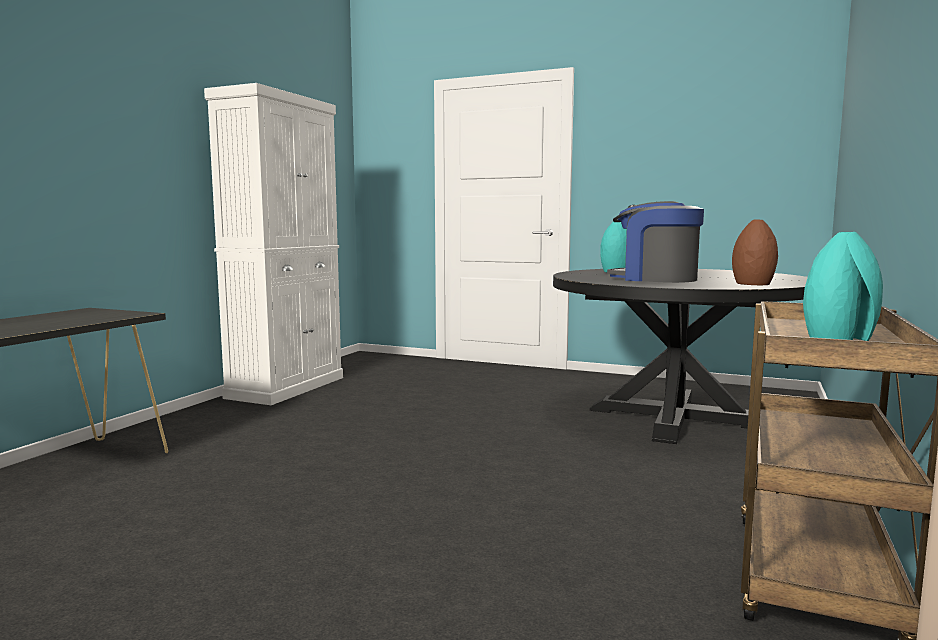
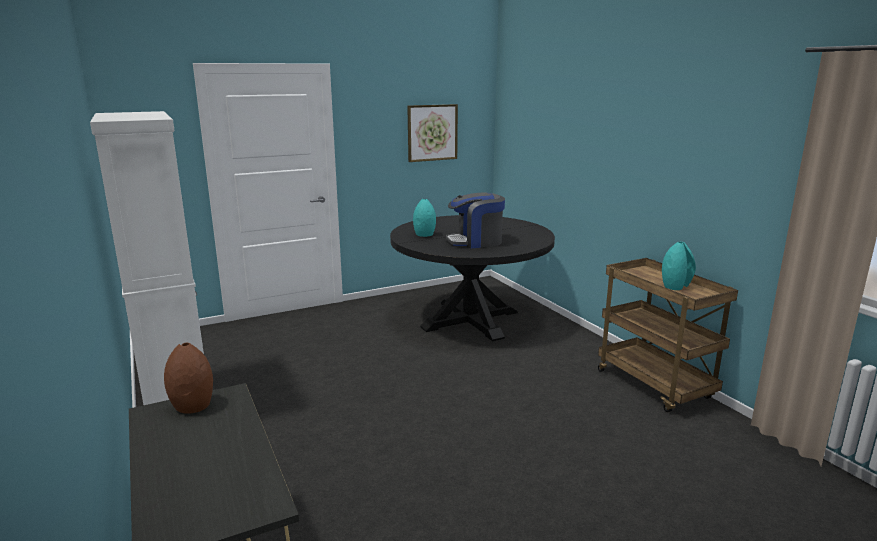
camera: 50 degrees left, 10 degrees up
(716, 151) = (432, 132): none -> picture
(753, 284) = (532, 238): brown vase -> brown vase (193, 406)

